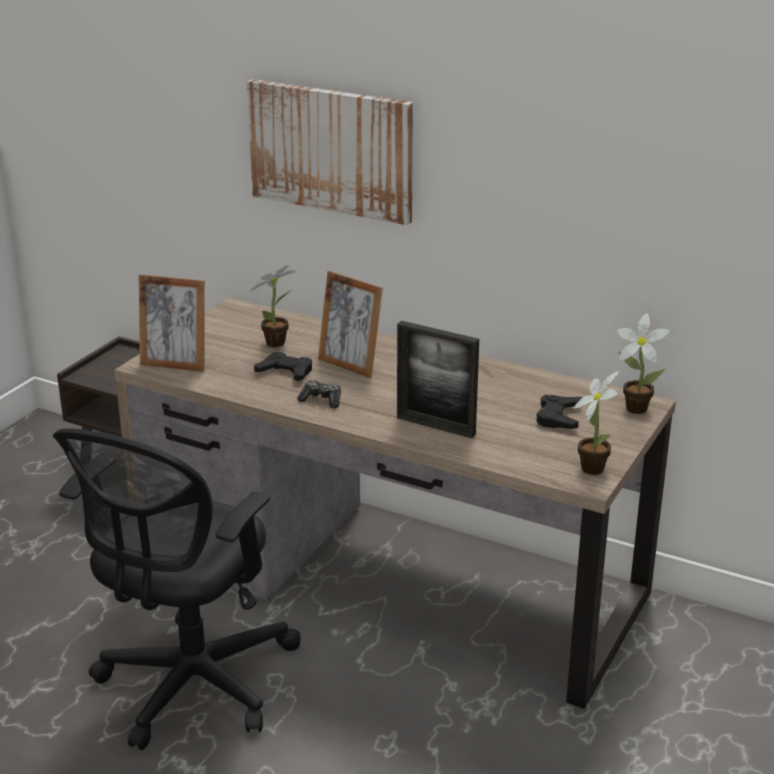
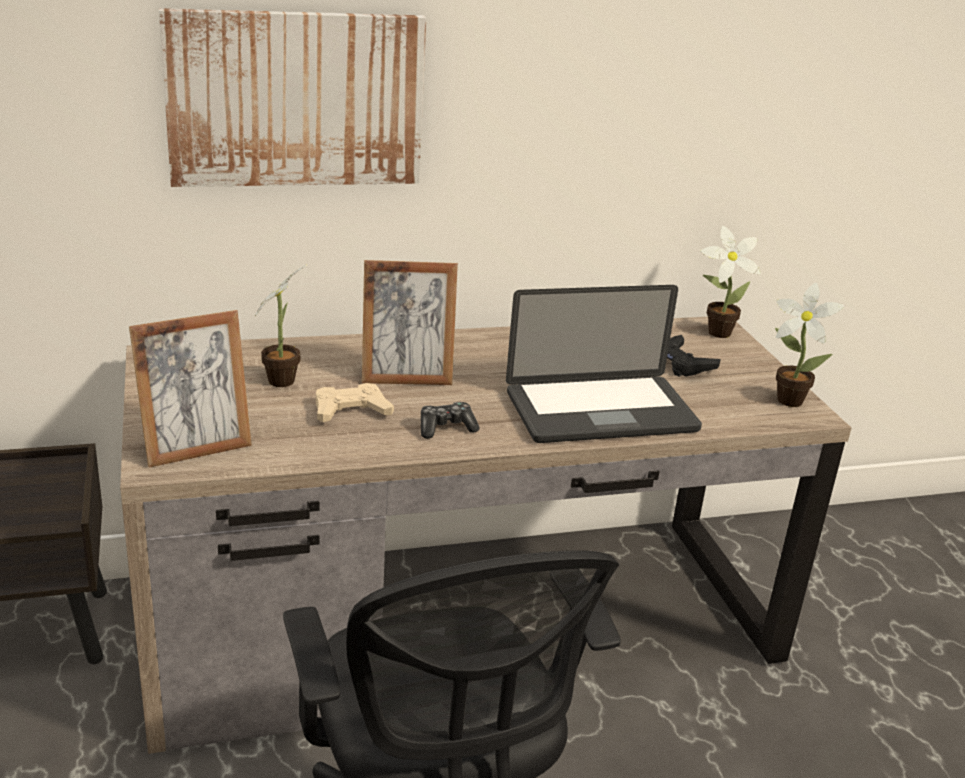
camera: 45 degrees left, 0 degrees up
(285, 372) = (351, 410): black game controller -> beige game controller
(435, 426) = (601, 412): picture frame -> laptop

